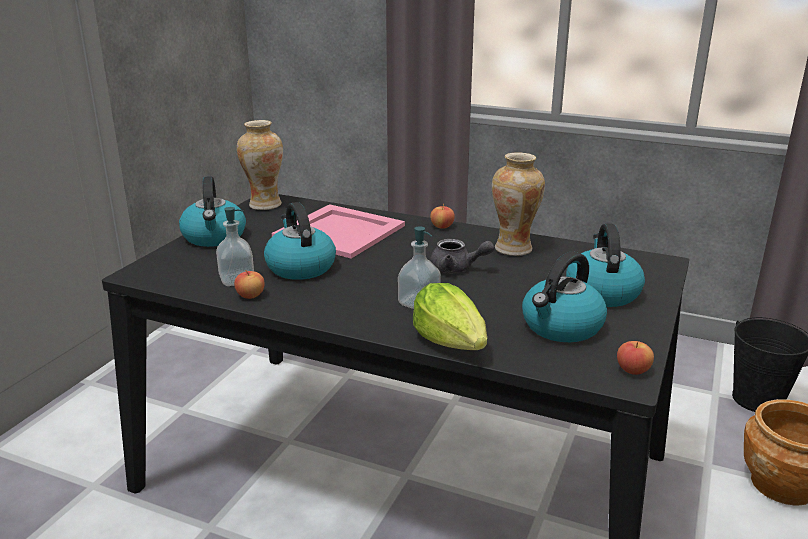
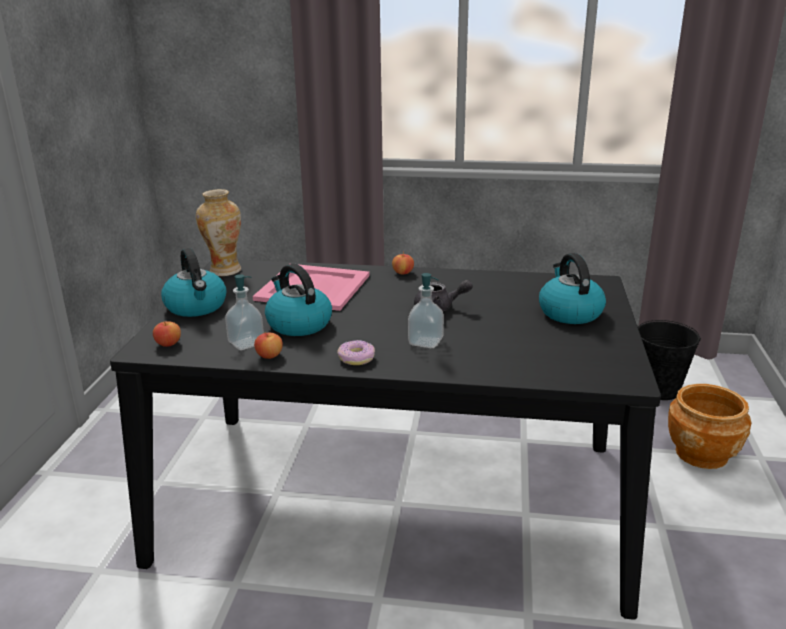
camera: 15 degrees left, 0 degrees up
(335, 310) = (356, 358): none -> donut
(451, 342) = (473, 370): lettuce -> none
(514, 248) = (476, 285): vase -> none
(561, 327) = (554, 345): kettle -> none
(633, 370) = (629, 371): apple -> apple (168, 344)

